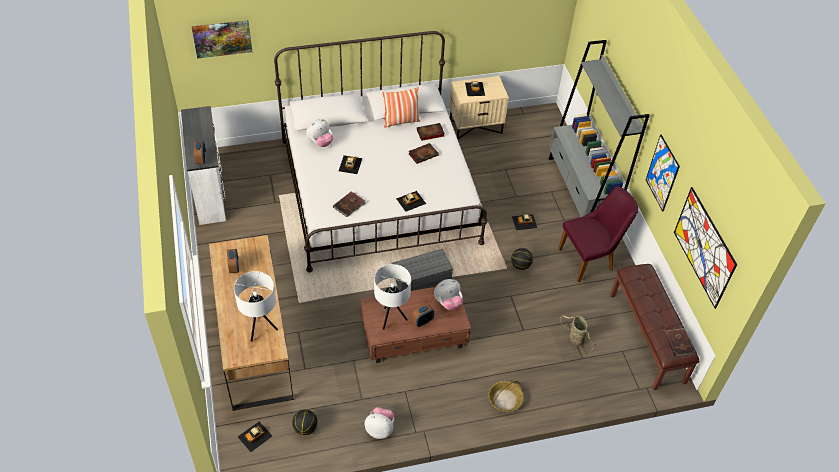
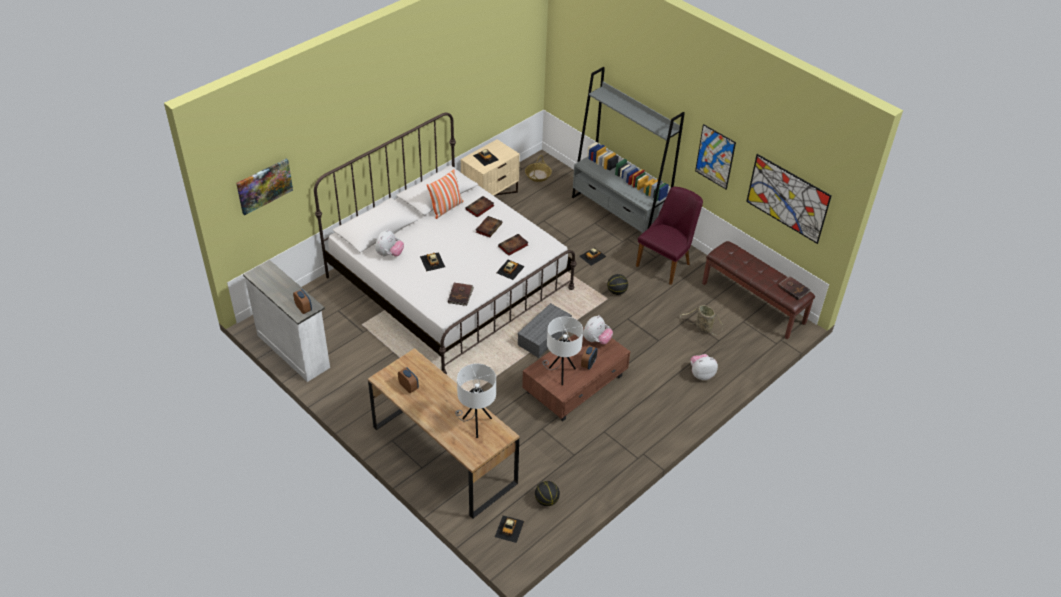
camera: 30 degrees left, 5 degrees down
(380, 429) = (608, 470): plush toy -> plush toy (701, 374)
(430, 180) = (512, 246): none -> book
(504, 400) = (686, 399): basket -> basket (538, 175)

